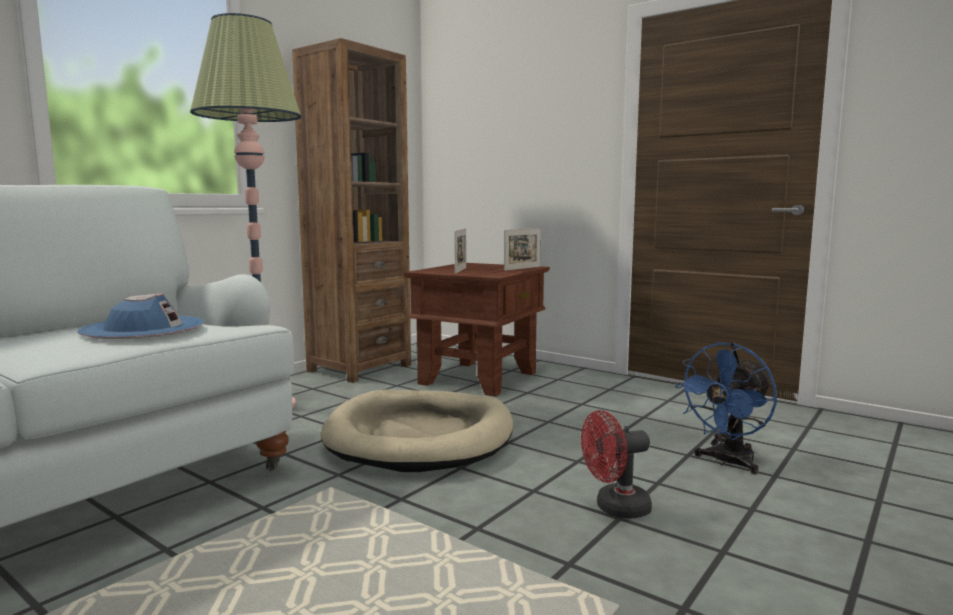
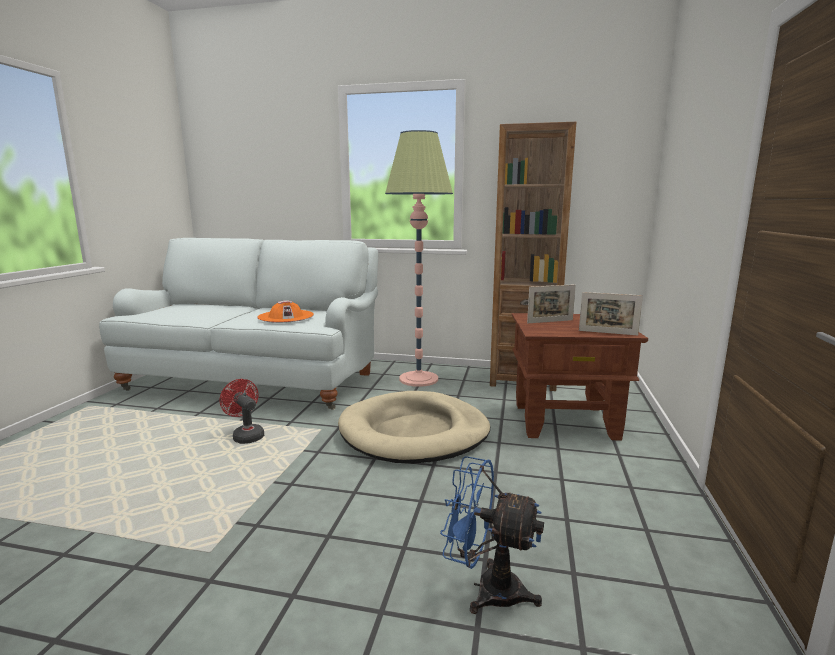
camera: 65 degrees right, 5 degrees up
(143, 328) = (286, 316): blue hat -> orange hat
(615, 509) = (342, 532): red fan -> red fan (246, 435)

